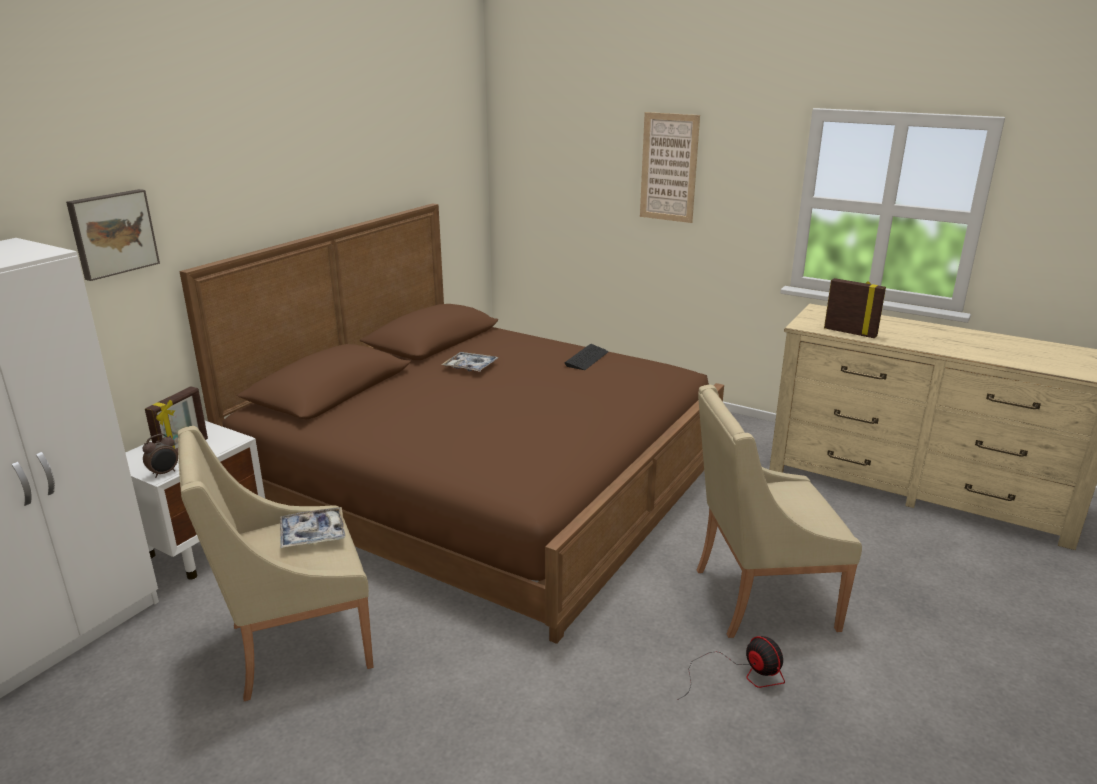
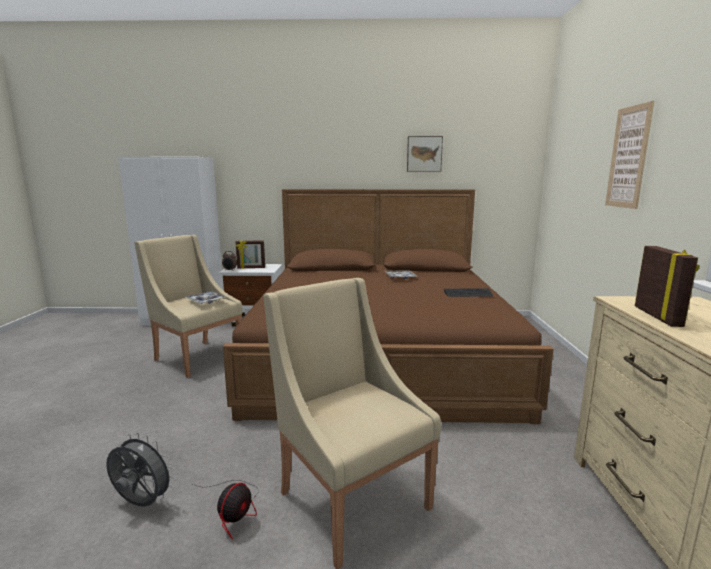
camera: 60 degrees right, 10 degrees down
(112, 233) = (254, 165): picture -> picture (424, 154)
(692, 746) = (141, 504): none -> grey fan

